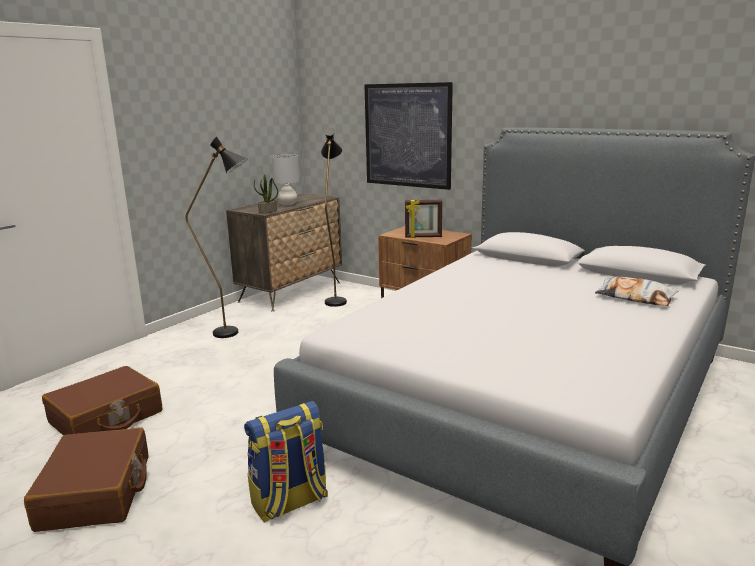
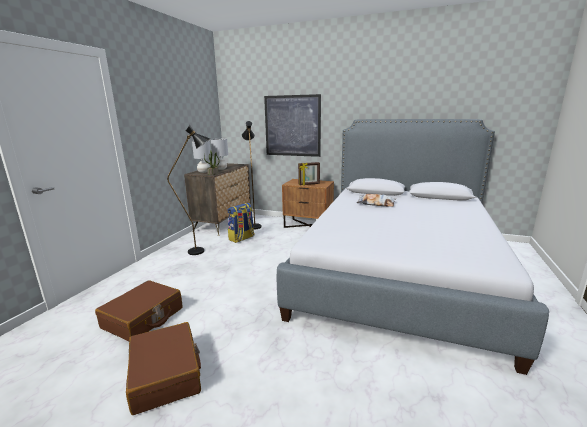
camera: 15 degrees left, 0 degrees up
(257, 208) = (204, 172): none -> grey table lamp
(289, 502) = (306, 356): backpack -> backpack (242, 238)
(635, 297) = (452, 208): pillow -> pillow (376, 204)

